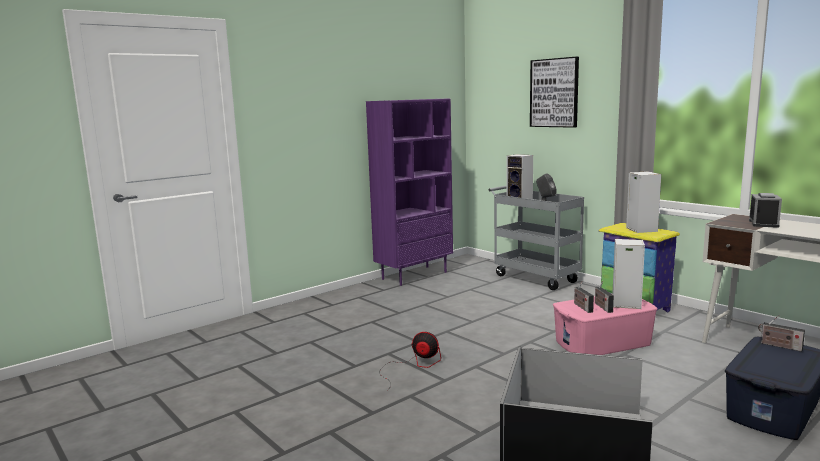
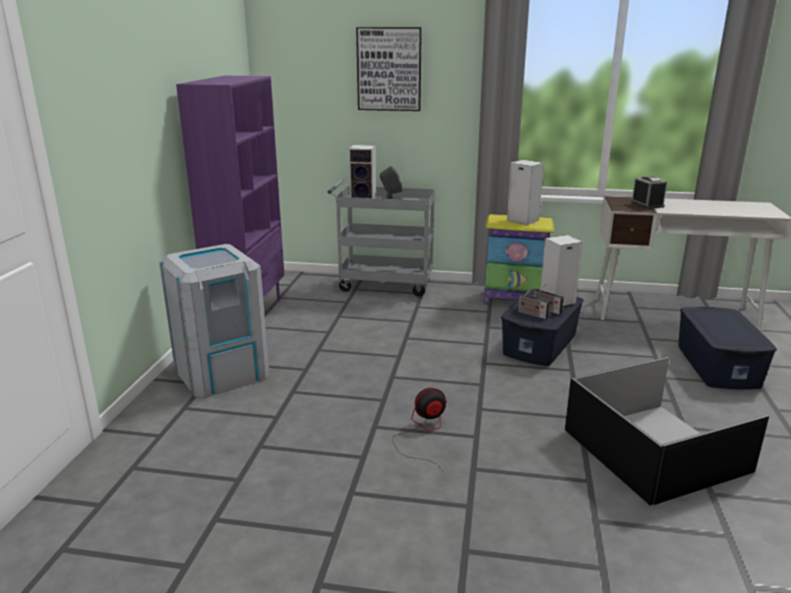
camera: 40 degrees left, 10 degrees up
(350, 301) = (222, 372): none -> grey trash can
(603, 343) = (540, 344): pink storage box -> blue storage box
(779, 346) = (706, 313): radio -> none

